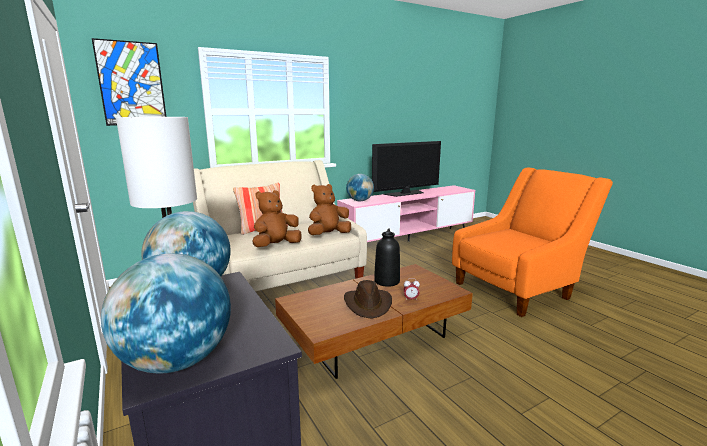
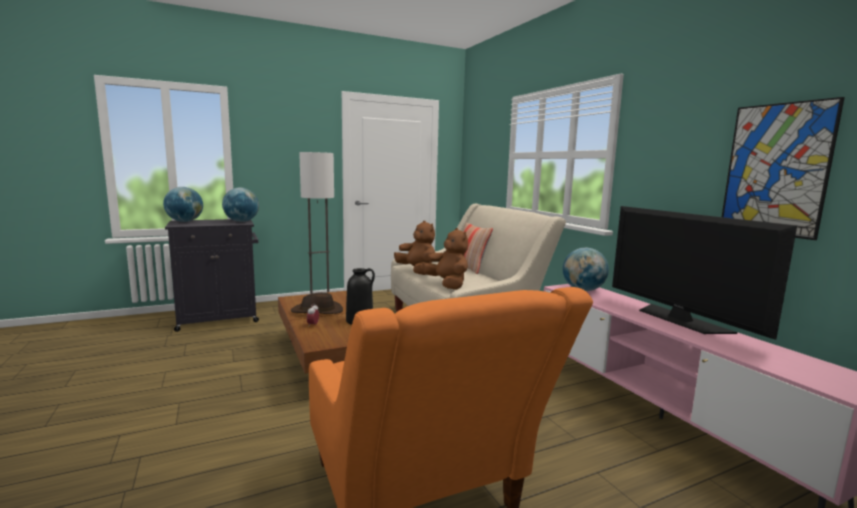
camera: 95 degrees right, 5 degrees down
(131, 84) = (480, 135): picture -> picture (775, 170)

